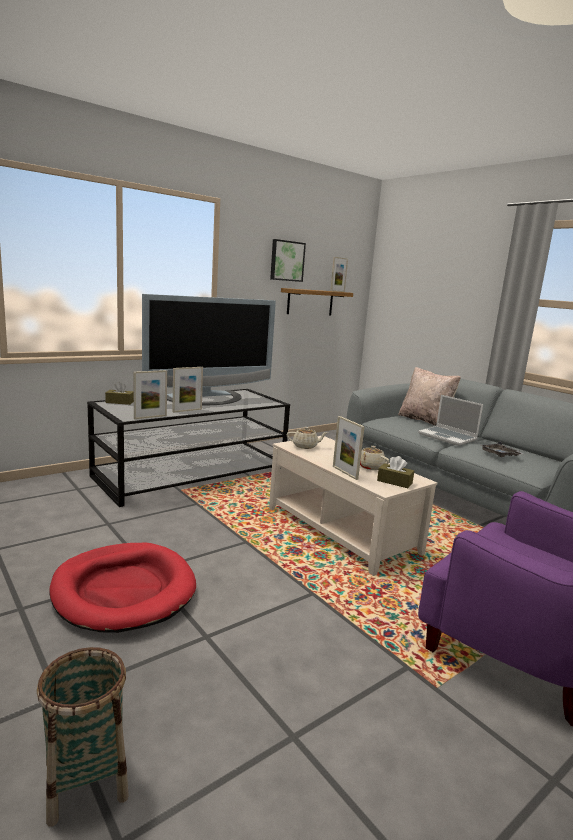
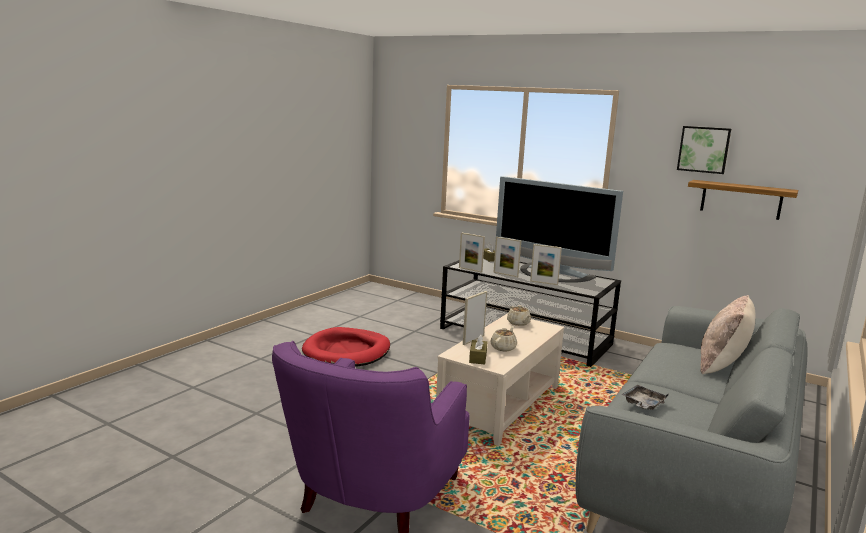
camera: 70 degrees right, 0 degrees up
(86, 780) = (219, 375): basket -> none
(337, 291) = (775, 189): picture frame -> picture frame (544, 283)
(448, 437) = (668, 378): laptop -> none

